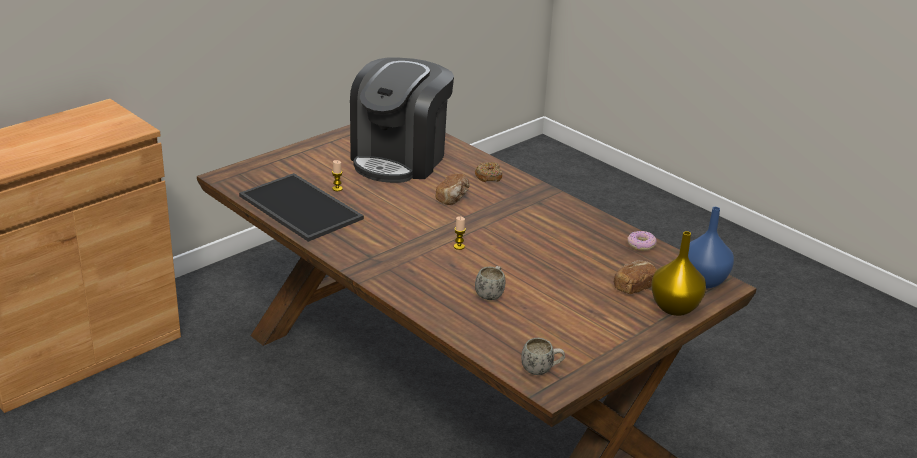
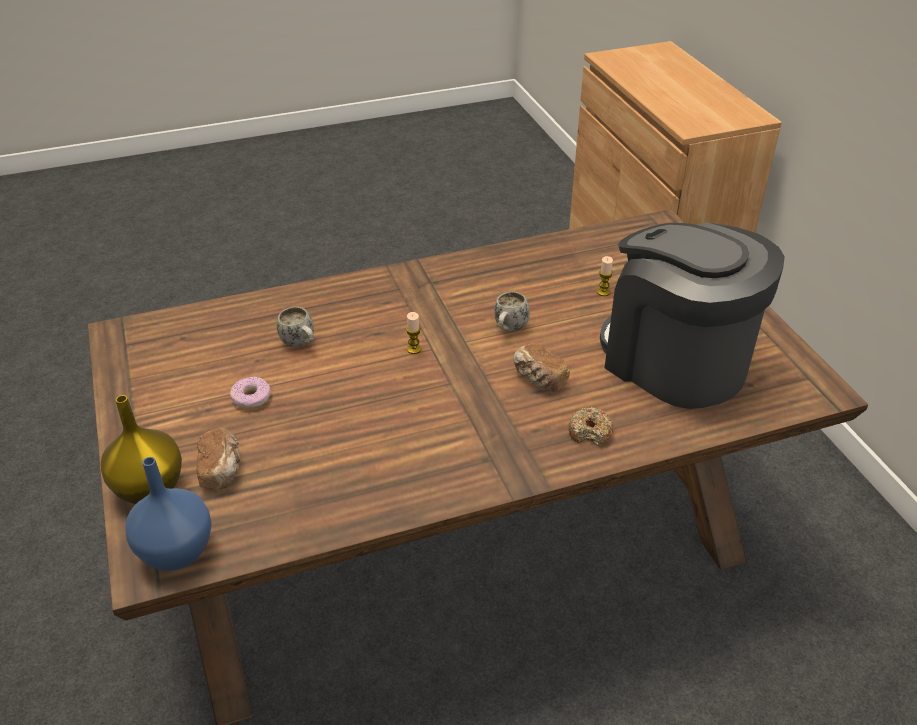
camera: 115 degrees right, 10 degrees up
(303, 207) = (566, 260): tray -> none
(541, 370) = (148, 337): white mug -> white mug (509, 329)
(641, 245) = (309, 525): donut -> donut (251, 398)

